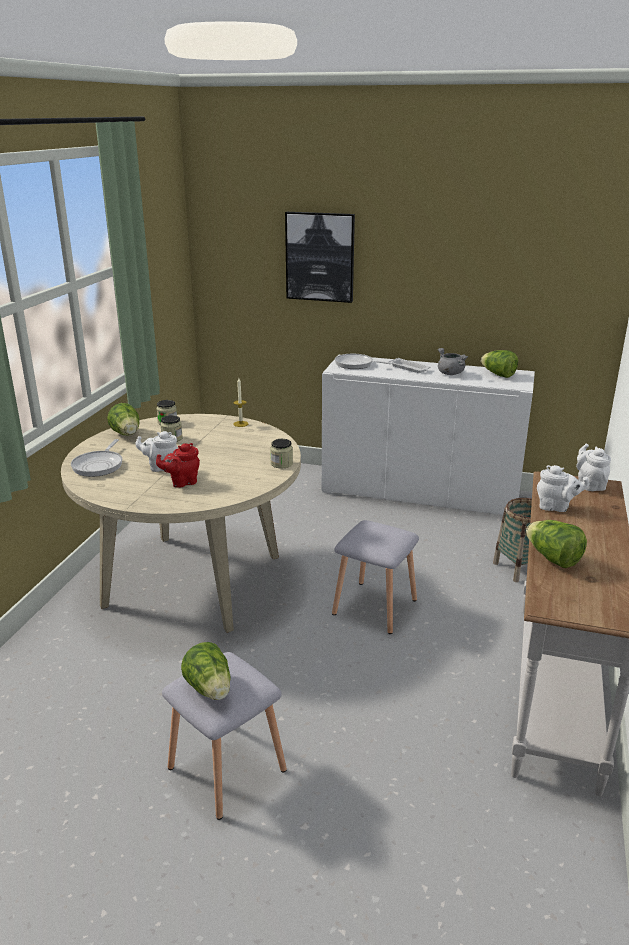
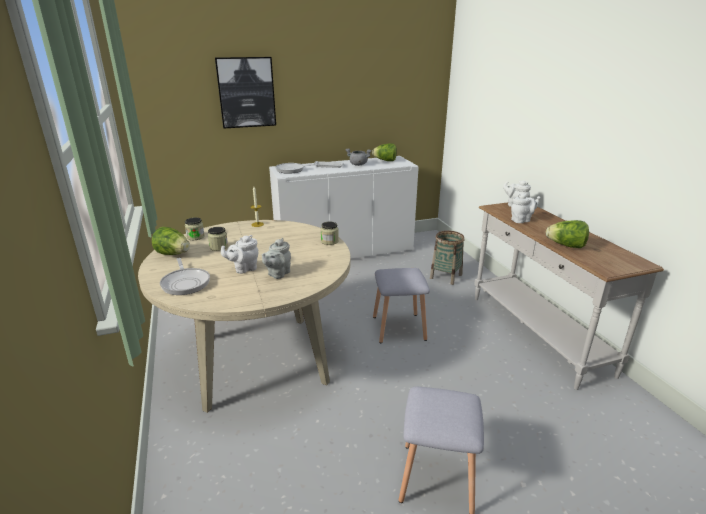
camera: 35 degrees left, 0 degrees up
(182, 482) = (278, 274): red teapot -> grey teapot
(210, 689) = (444, 417): lettuce -> none

